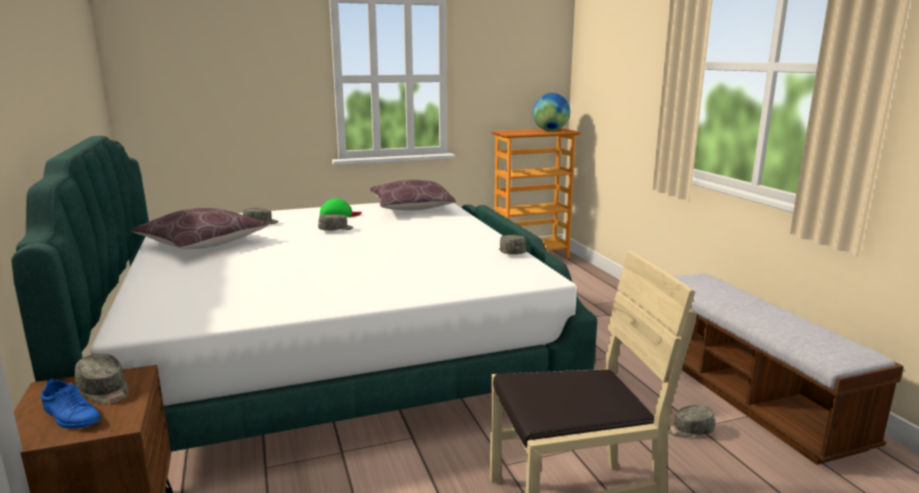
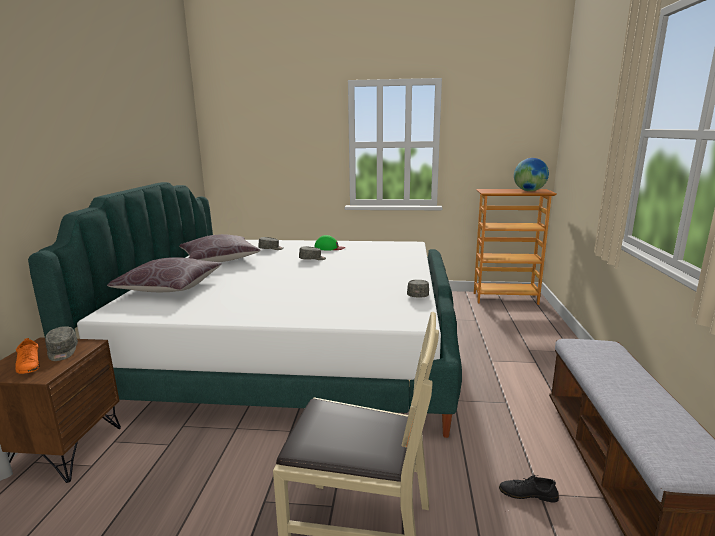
camera: 25 degrees right, 0 degrees up
(71, 416) = (29, 364): blue shoe -> orange shoe
(411, 208) = (386, 248): brown pillow -> brown pillow (170, 287)
(689, 430) = (528, 494): grey cap -> black shoe

